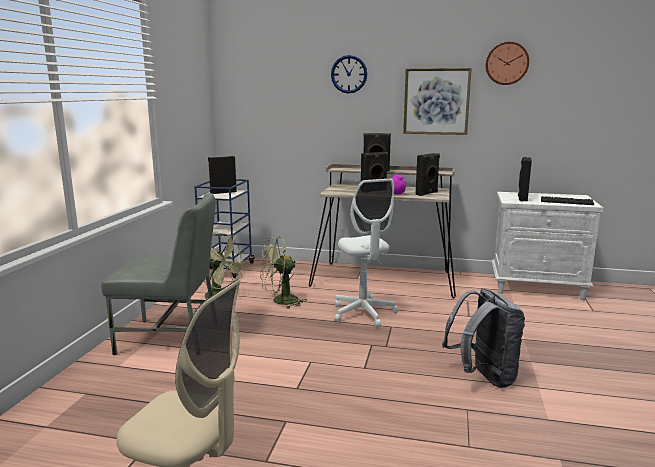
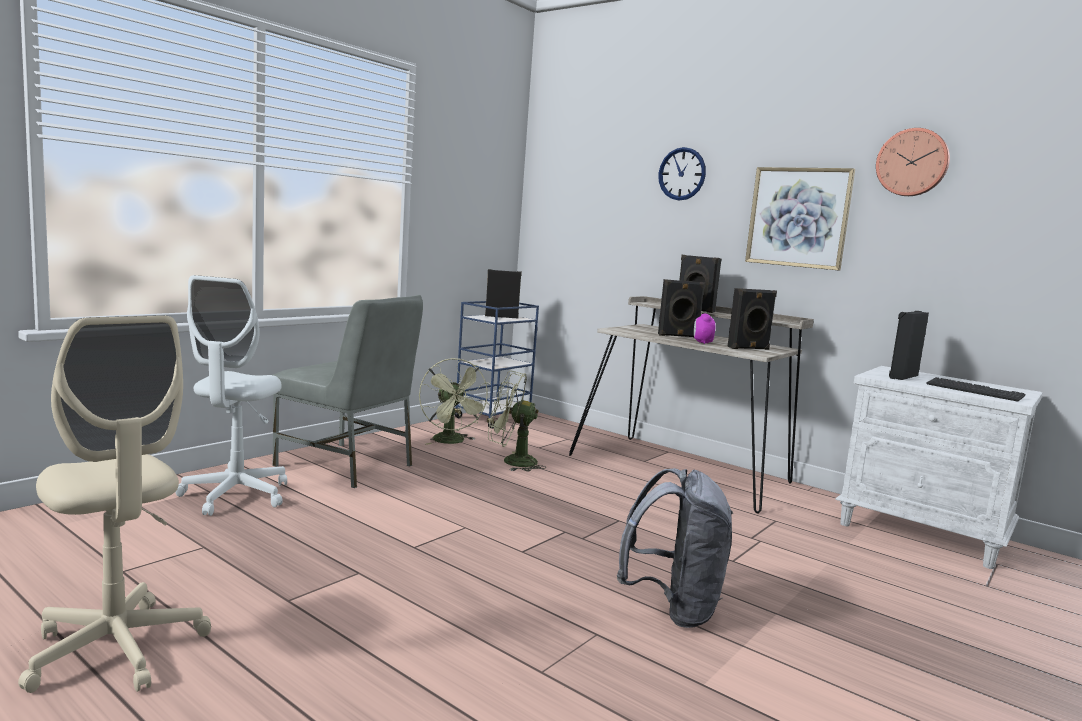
camera: 25 degrees right, 5 degrees down
(363, 313) = (600, 498): white office chair -> white office chair (235, 496)

